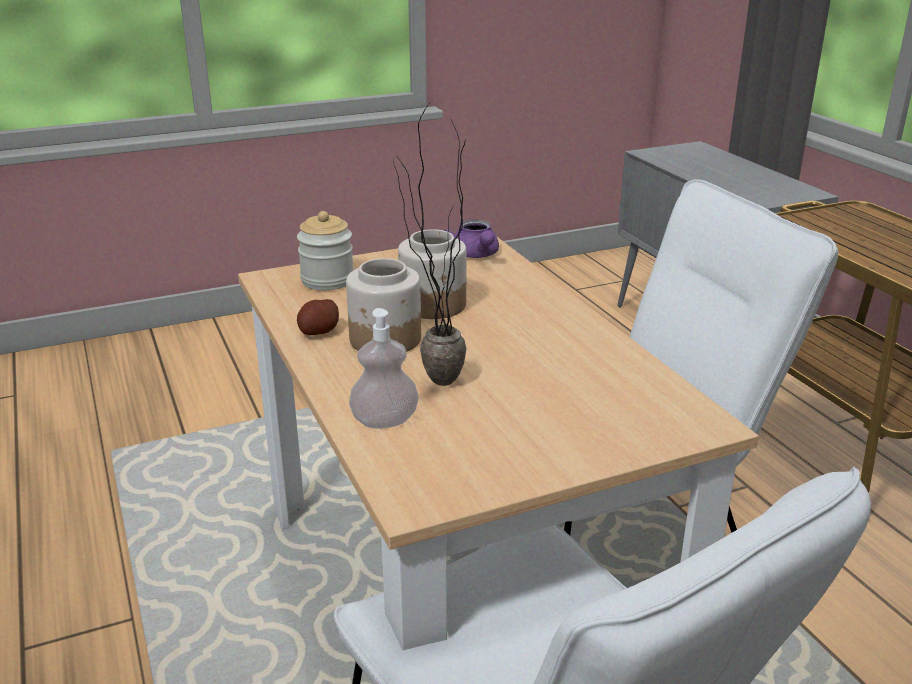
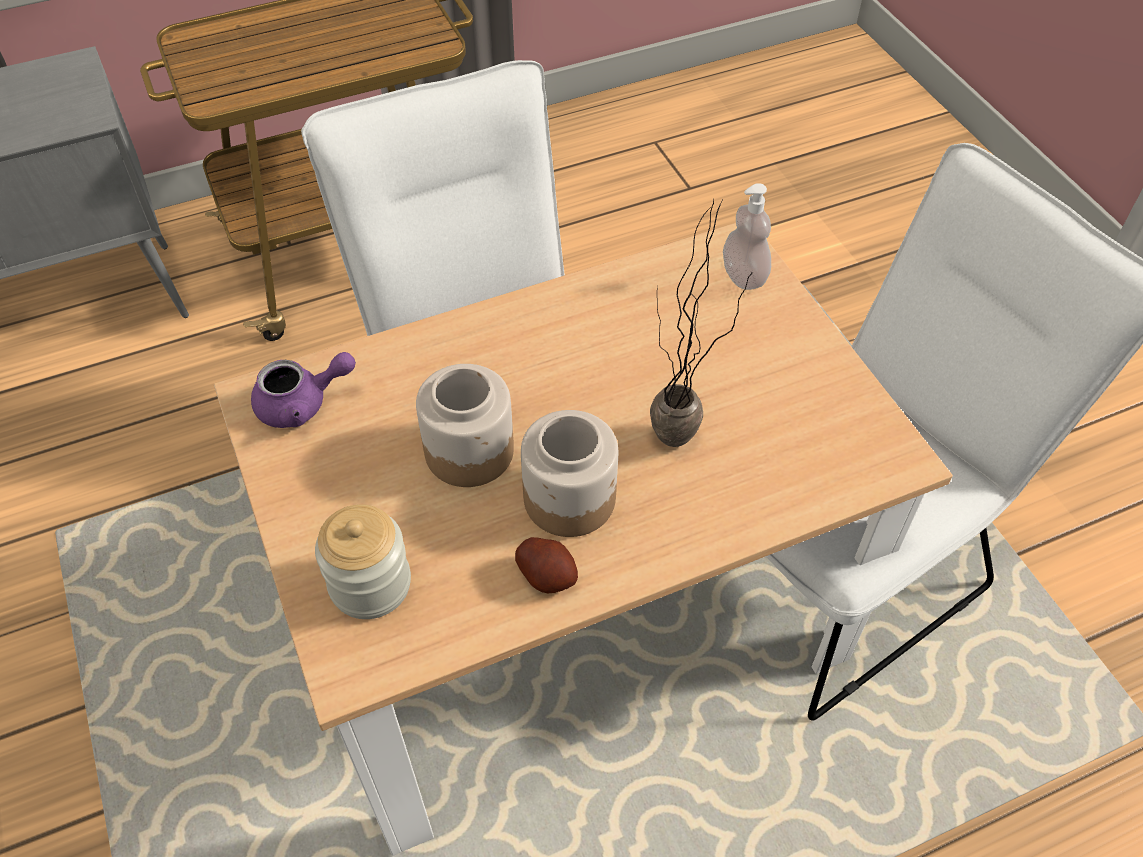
camera: 90 degrees left, 25 degrees up
(384, 421) = (763, 488): soap dispenser -> soap dispenser (743, 276)

